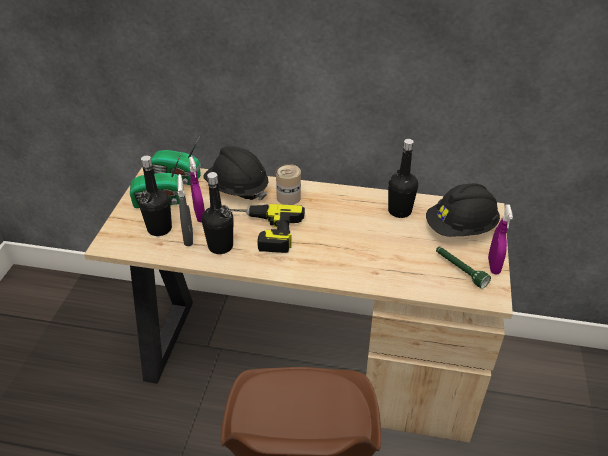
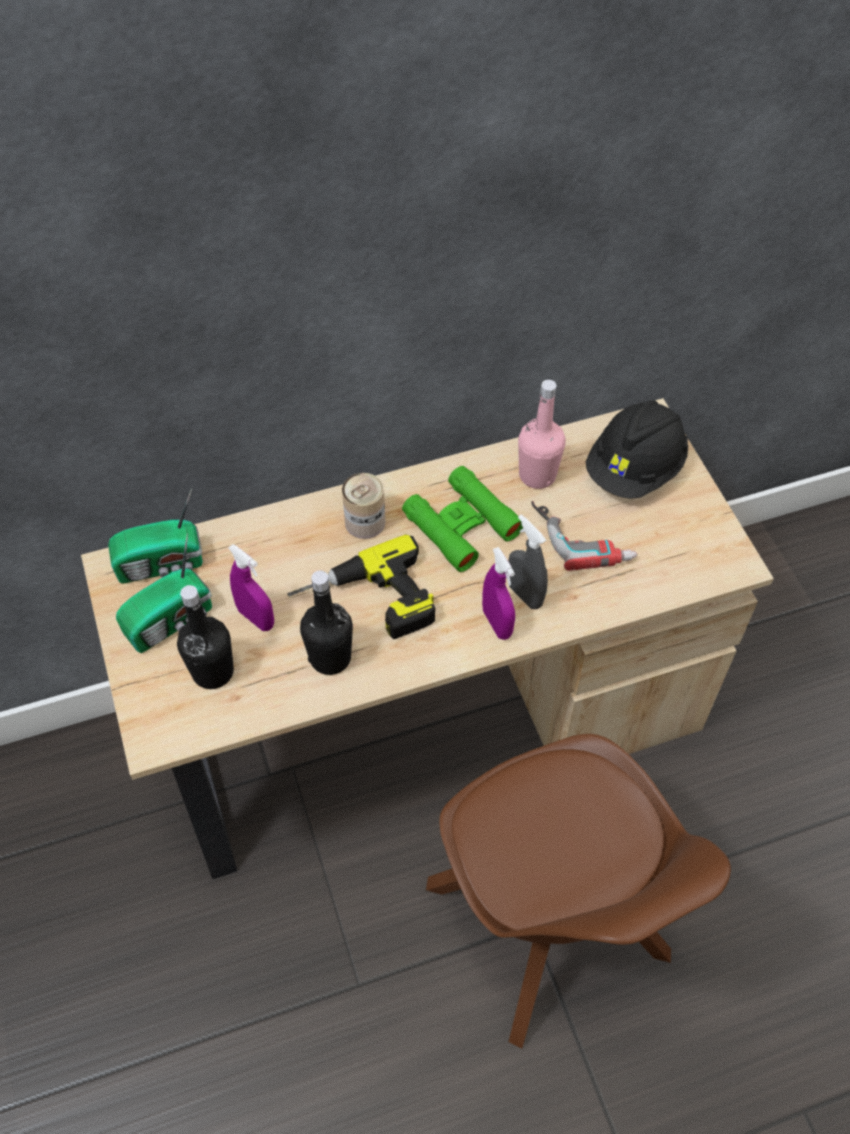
camera: 30 degrees left, 15 degrees up
(188, 238) = (271, 667): grey spray bottle -> grey spray bottle (524, 595)
(237, 189) = (276, 542): black hard hat -> none
(339, 217) = (462, 525): none -> green binoculars
(399, 211) = (537, 475): black bottle -> pink bottle
(404, 247) = (583, 535): none -> power drill
(459, 270) = (674, 541): green flashlight -> none
(493, 266) = (710, 513): purple spray bottle -> purple spray bottle (497, 623)

